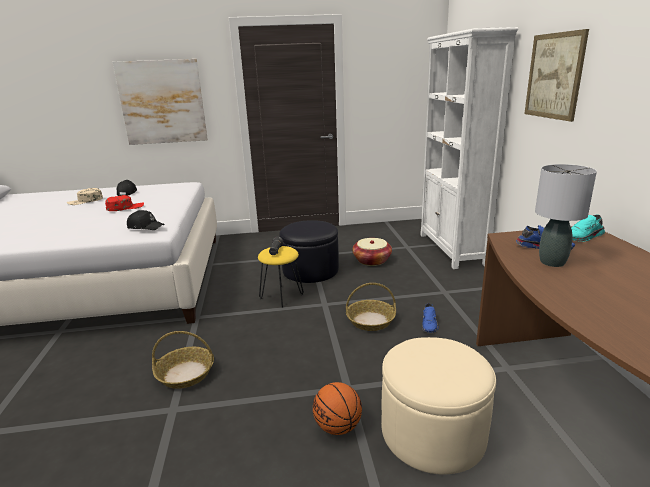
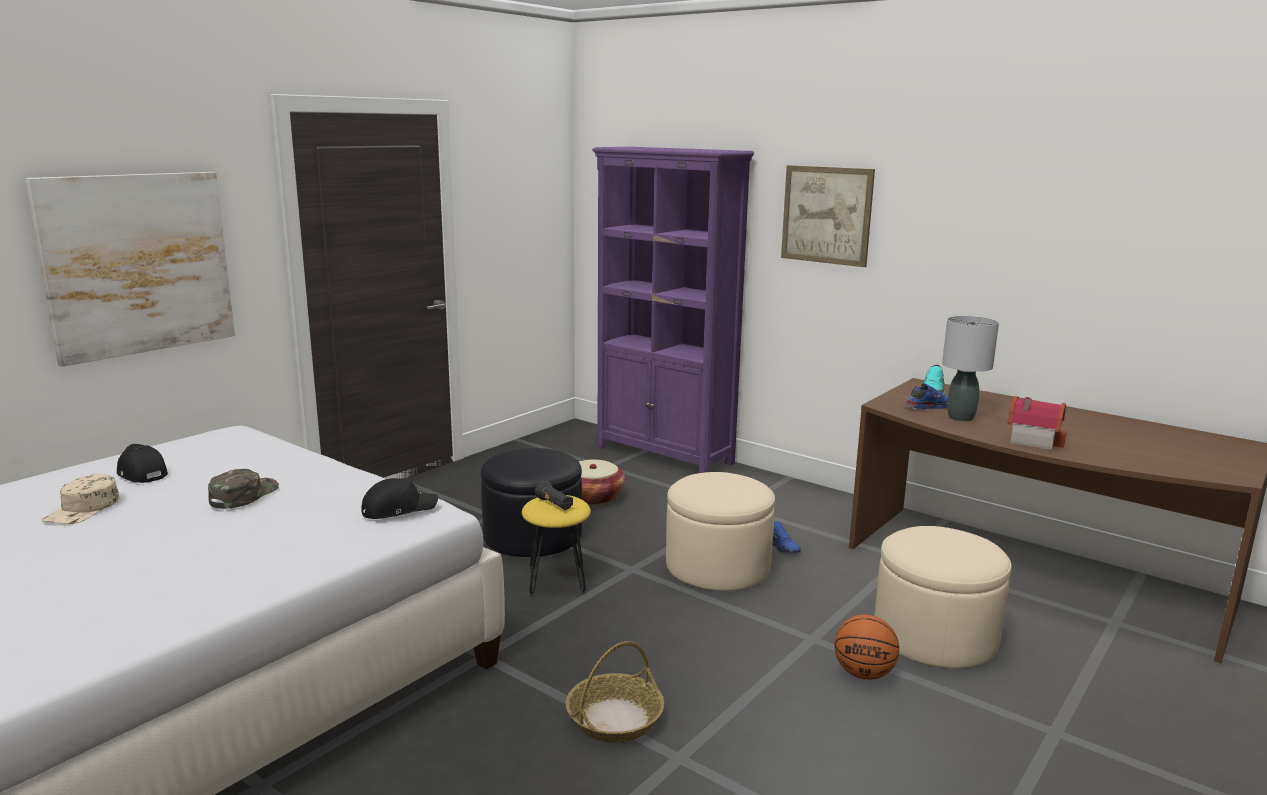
camera: 45 degrees left, 5 degrees down
(125, 207) = (243, 495): red cap -> green cap
(371, 320) = (717, 566): basket -> beige ottoman
(452, 249) = (665, 455): white bookcase -> purple bookcase
(579, 299) = (1032, 440): none -> toy house

